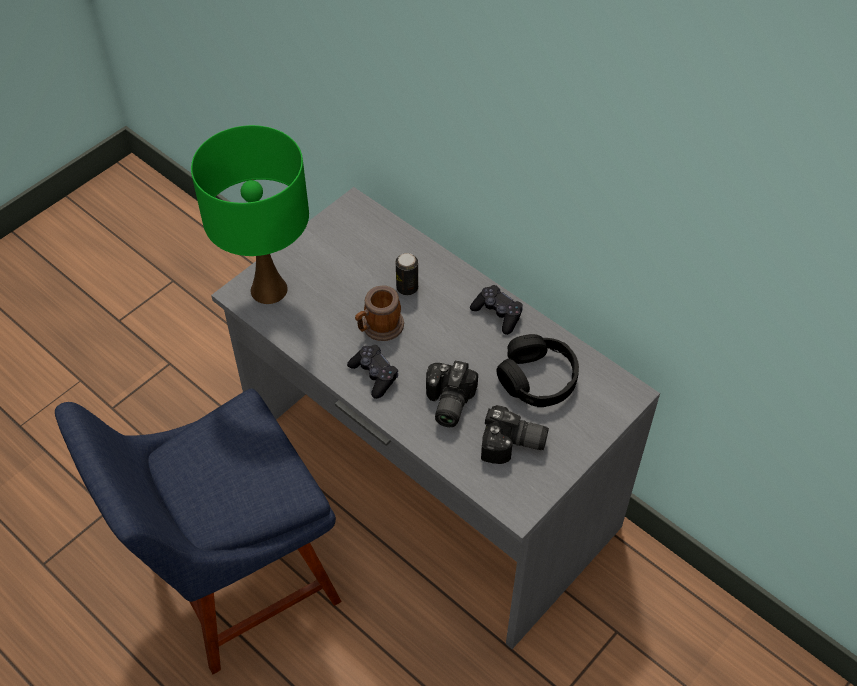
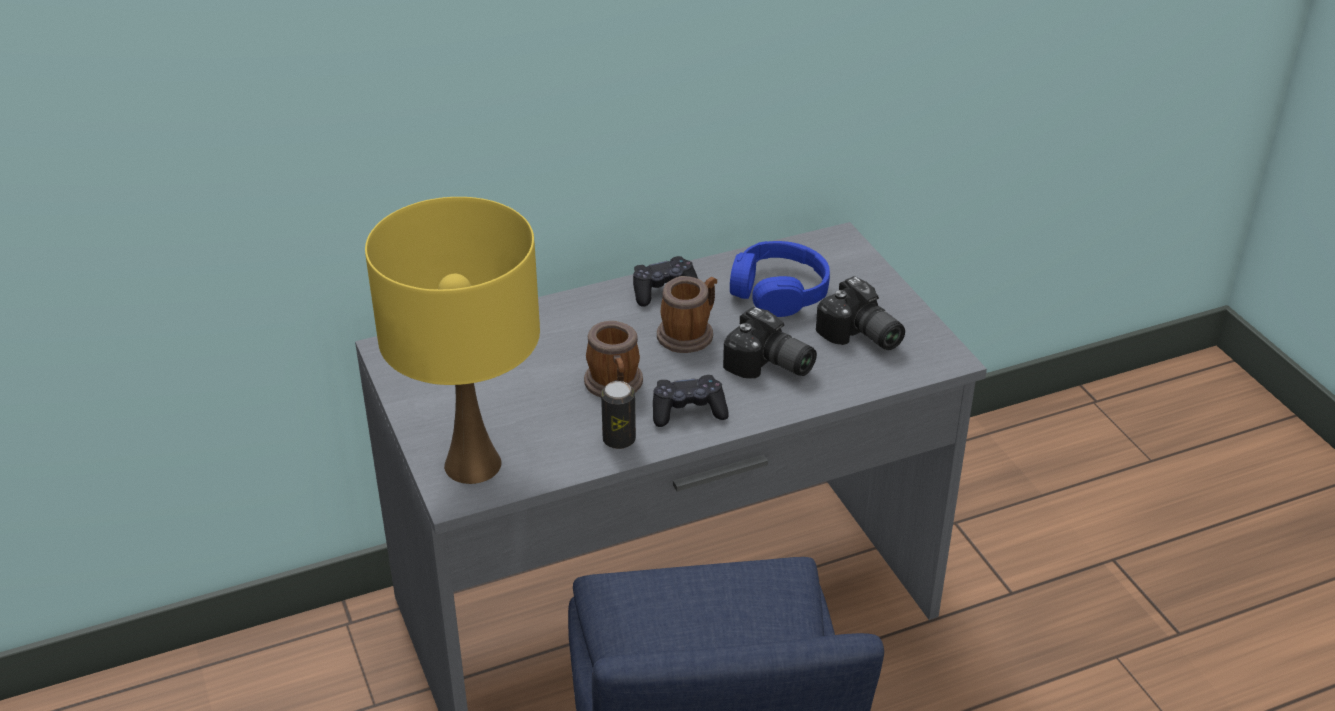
camera: 65 degrees left, 15 degrees down
(268, 289) = (471, 465): green table lamp -> yellow table lamp
(407, 288) = (569, 345): can -> can (619, 440)
(458, 345) = (689, 333): none -> mug
(513, 445) = (860, 336): camera -> camera turned 105 degrees clockwise
(537, 379) = (778, 291): black headphones -> blue headphones

